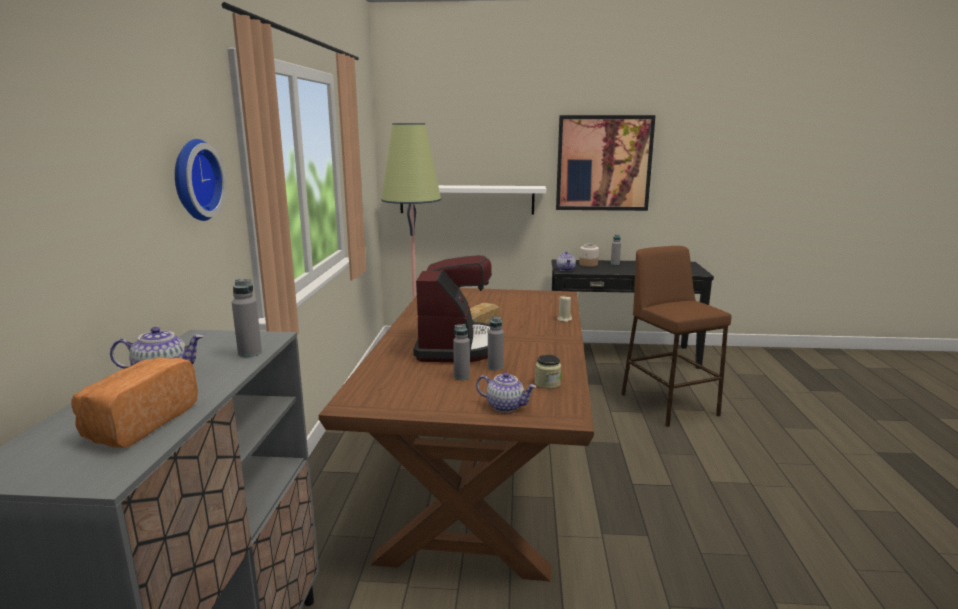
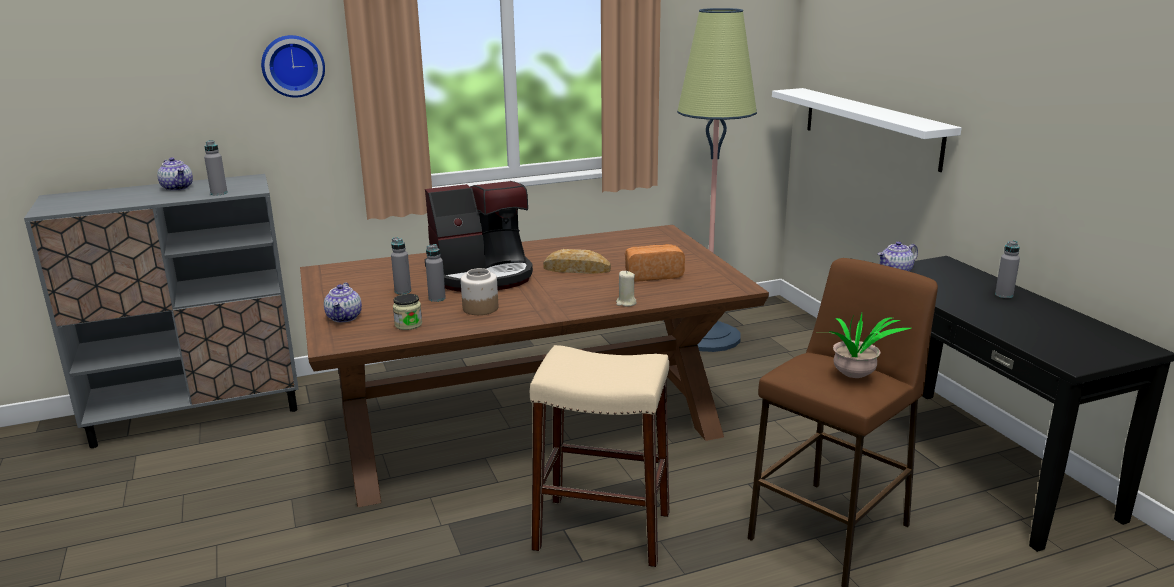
camera: 65 degrees right, 5 degrees up
(138, 423) = (105, 201): bread -> bread (652, 275)
(588, 264) = (959, 280): jar -> jar (480, 308)
(603, 163) = (1049, 103): picture -> none
(640, 469) = (602, 531): none -> beige stool
(695, 304) = (855, 378): none -> potted plant

